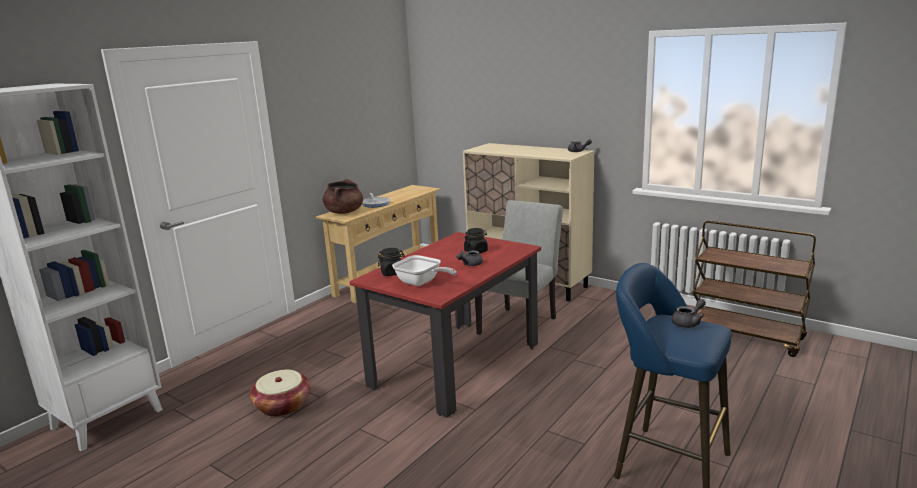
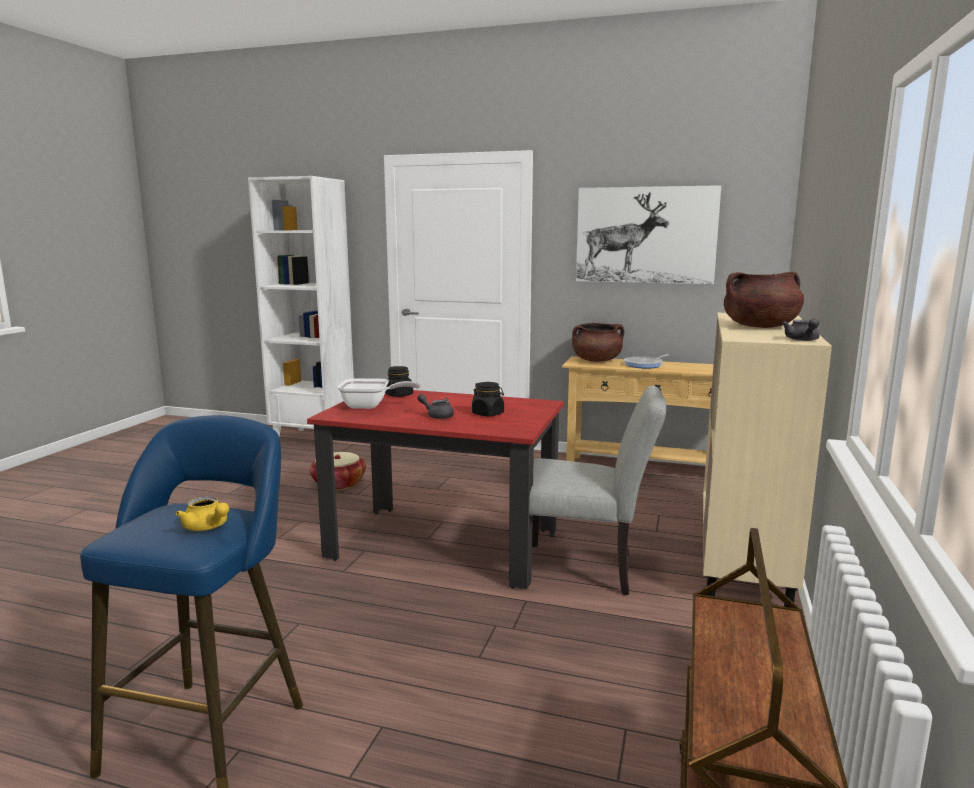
camera: 70 degrees right, 5 degrees down
(344, 106) = (645, 235): none -> picture
(421, 283) = (370, 406): frying pan -> frying pan turned 105 degrees counterclockwise
(530, 151) = (760, 327): none -> brown cooking pot
(688, 323) = (207, 527): grey teapot -> yellow teapot

